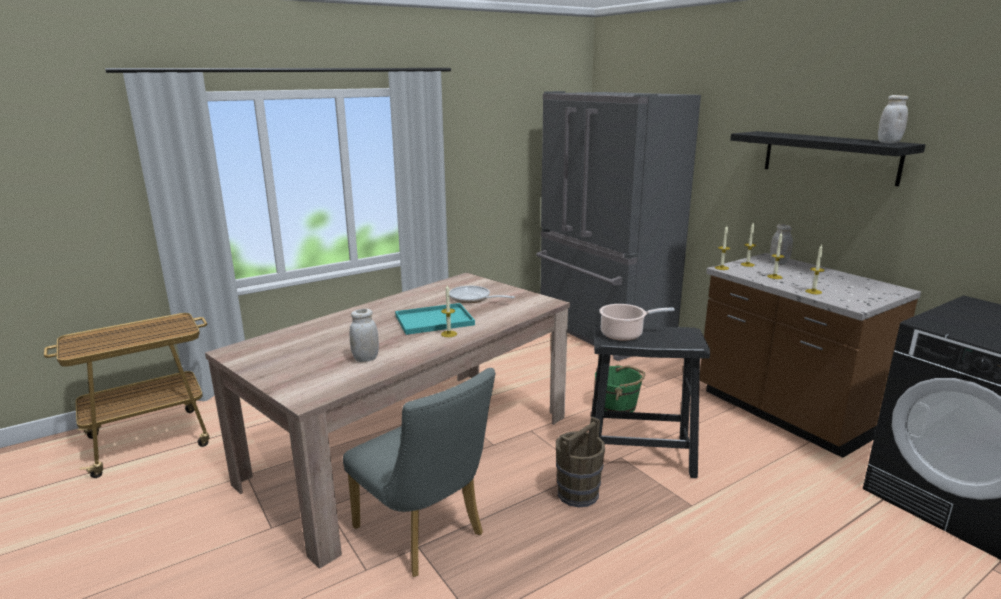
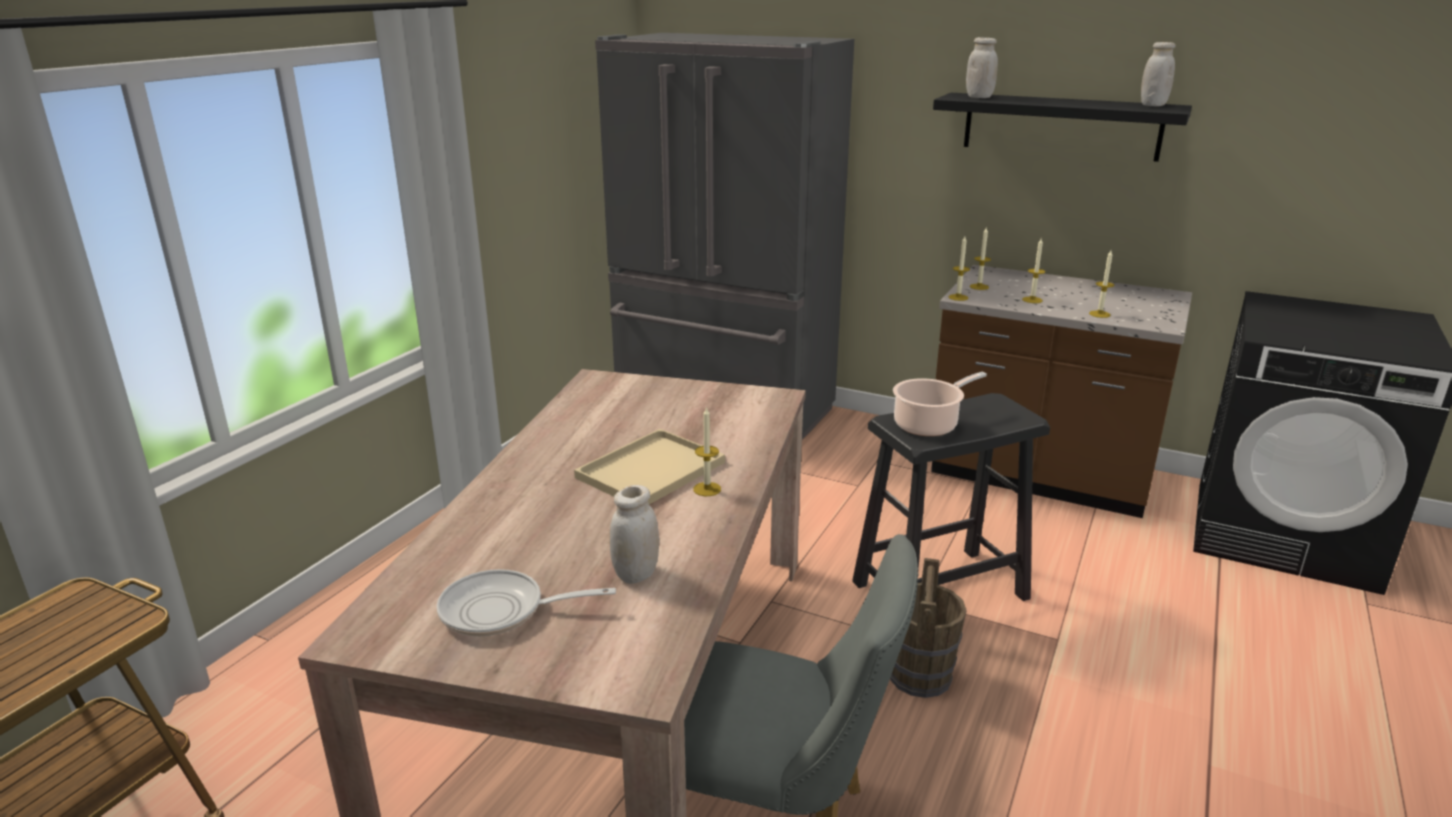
camera: 30 degrees left, 5 degrees up
(435, 320) = (651, 468): turquoise tray -> beige tray
(473, 299) = (658, 415): frying pan -> frying pan (501, 611)
(617, 405) = (847, 525): green bucket -> none
(779, 262) = (1007, 277): white jar -> white jar (979, 97)

